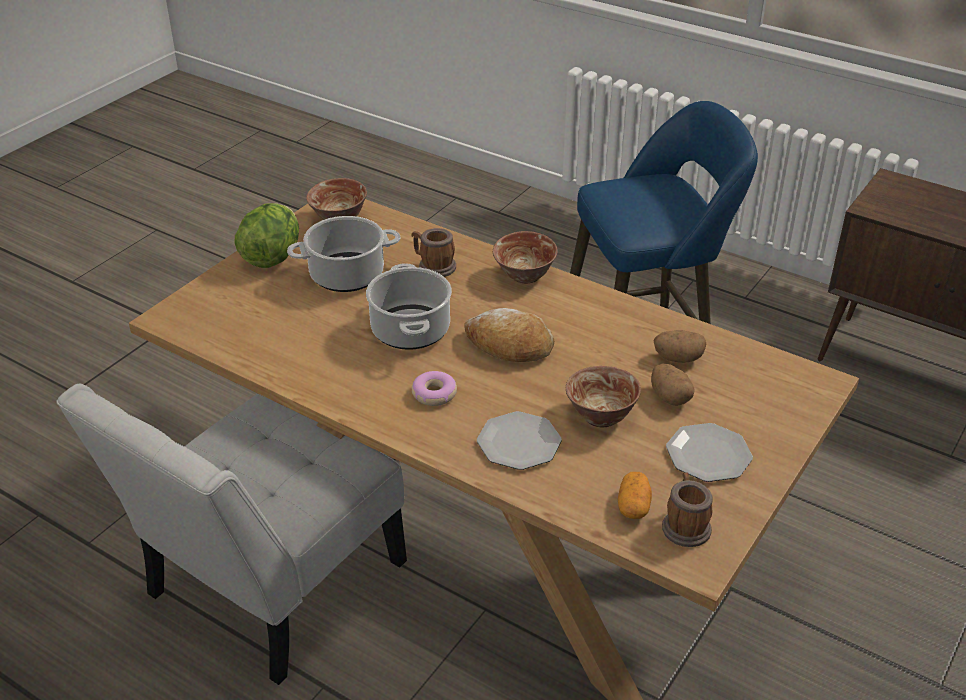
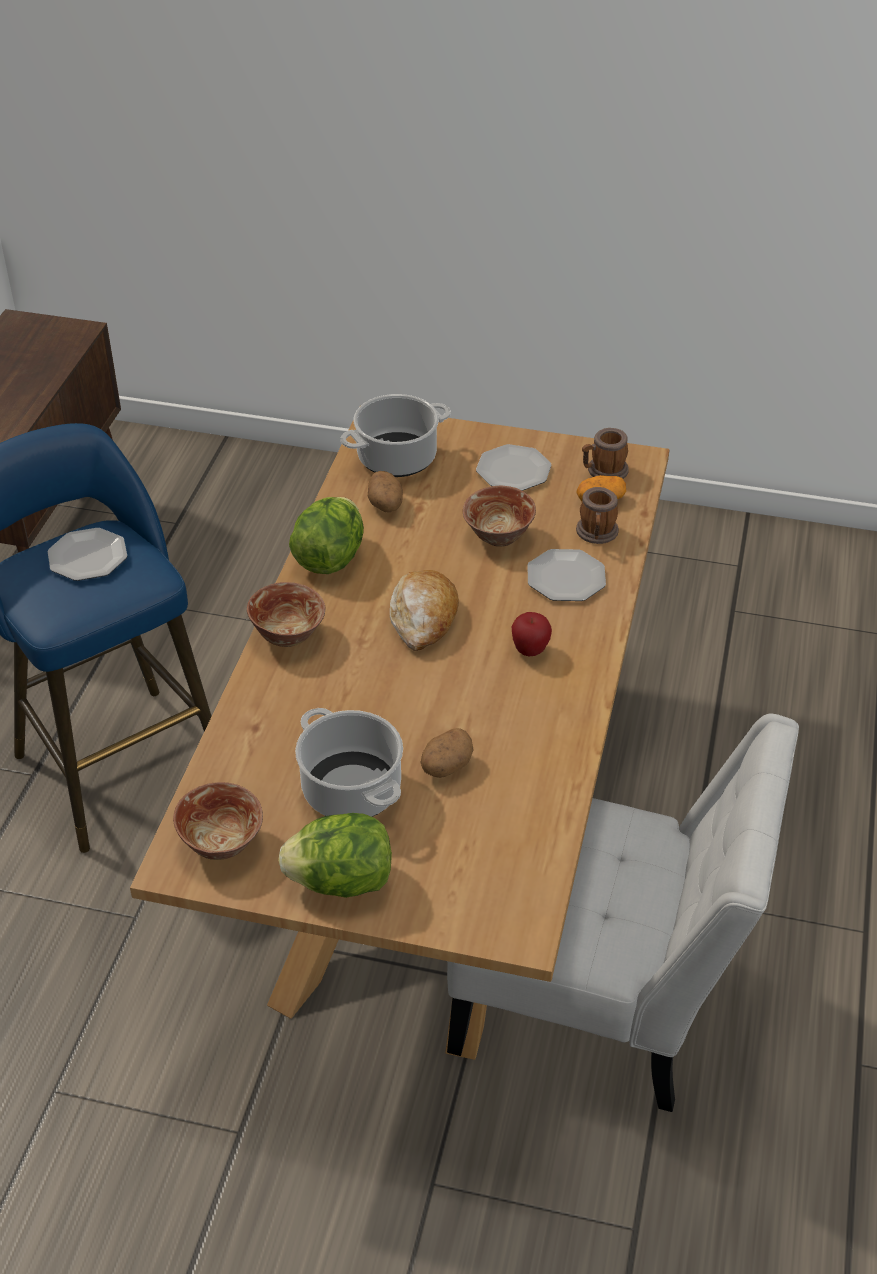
camera: 110 degrees left, 5 degrees up
(410, 329) = (434, 700): cooking pot -> cooking pot (396, 459)
(433, 266) = (299, 717): mug -> mug (597, 534)
(434, 394) = (530, 650): donut -> apple
(612, 313) = (330, 558): none -> lettuce
(664, 205) = (87, 557): none -> plate
(670, 397) = (447, 501): potato -> potato (445, 767)

